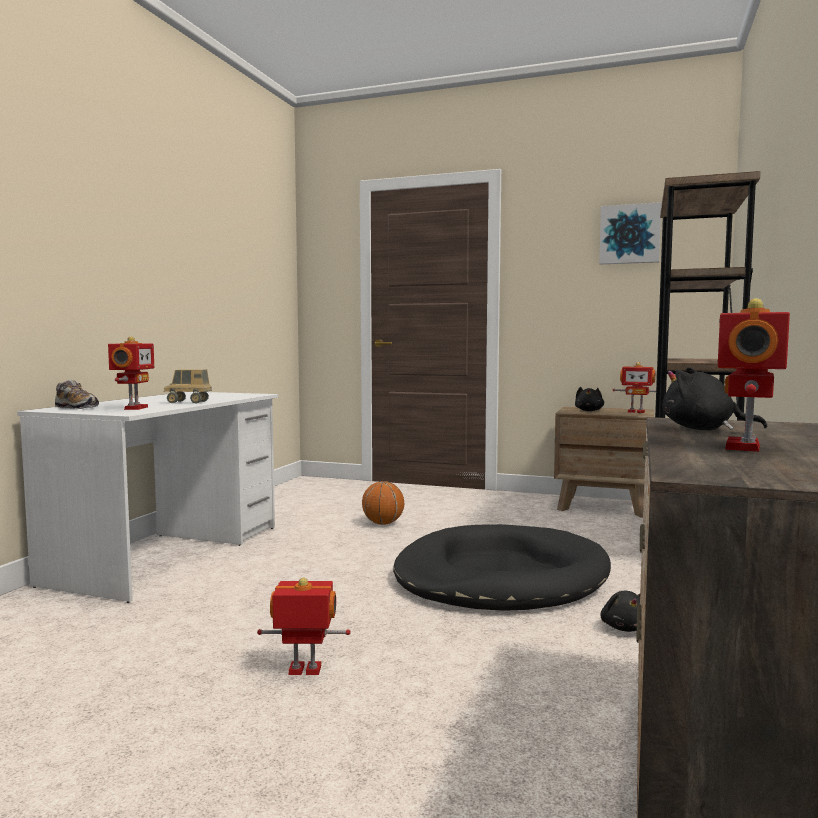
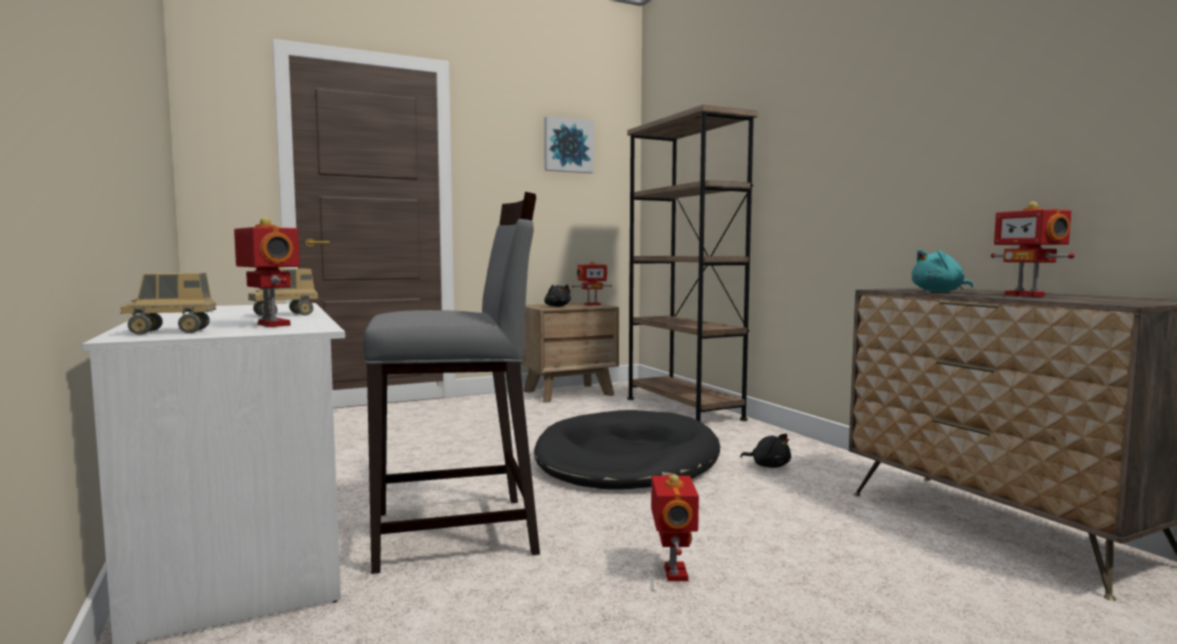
camera: 45 degrees left, 0 degrees up
(77, 408) = (171, 332): shoe -> toy truck
(260, 588) = (456, 532): none -> grey stool
(304, 671) = (673, 573): toy robot -> toy robot turned 135 degrees clockwise
(383, 524) = (424, 445): basketball -> none
(703, 430) = (940, 291): black plush toy -> turquoise plush toy

